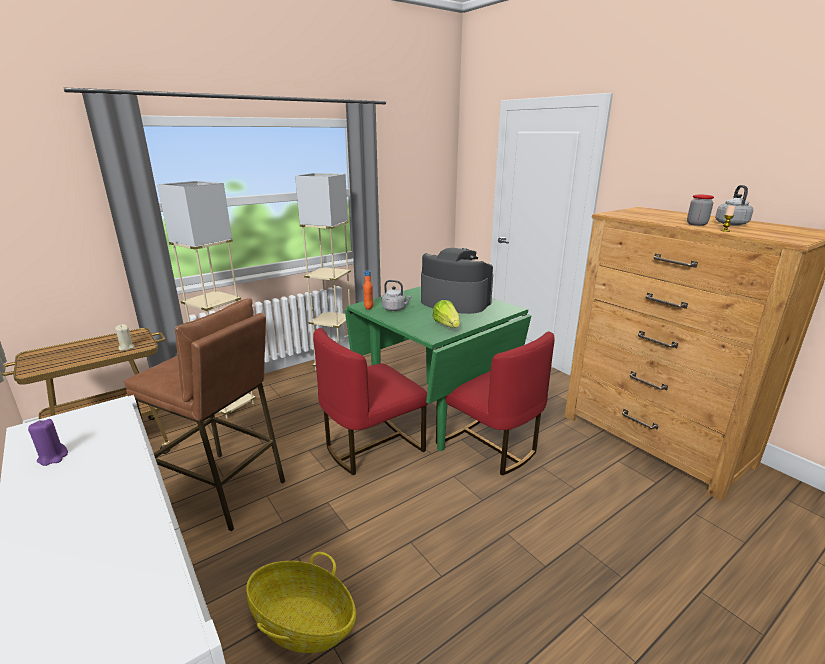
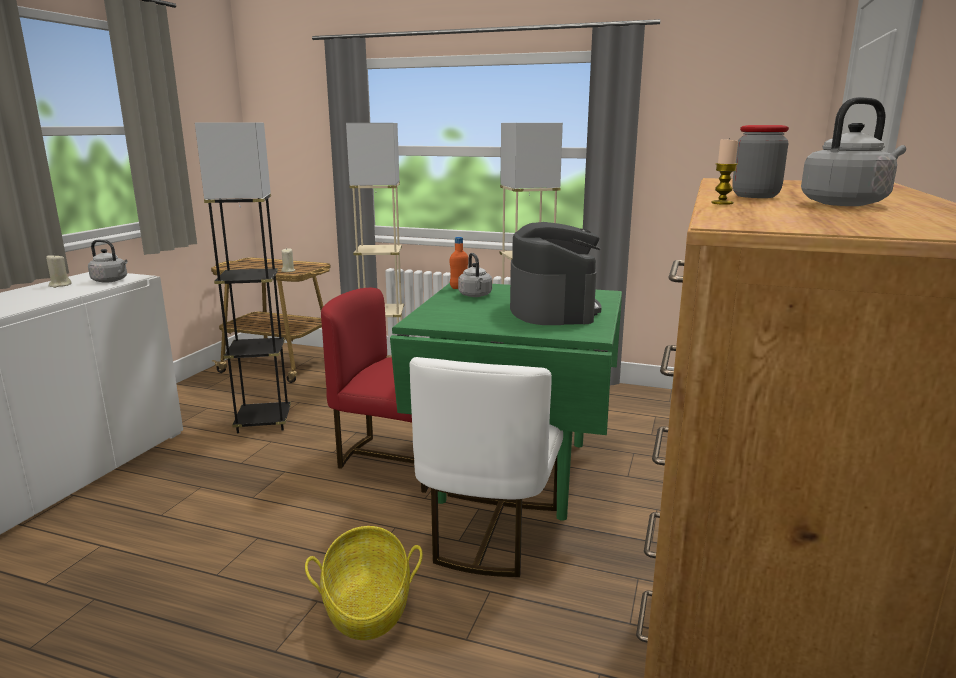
camera: 55 degrees right, 5 degrees down
(53, 457) = (60, 285): purple candle -> beige candle
(100, 422) = (111, 280): none -> grey kettle
(224, 490) = (263, 422): brown stool -> grey floor lamp
(303, 623) = (123, 520): basket -> basket (367, 606)
(447, 325) = (462, 321): lettuce -> none
(489, 446) = (489, 533): red chair -> white chair

